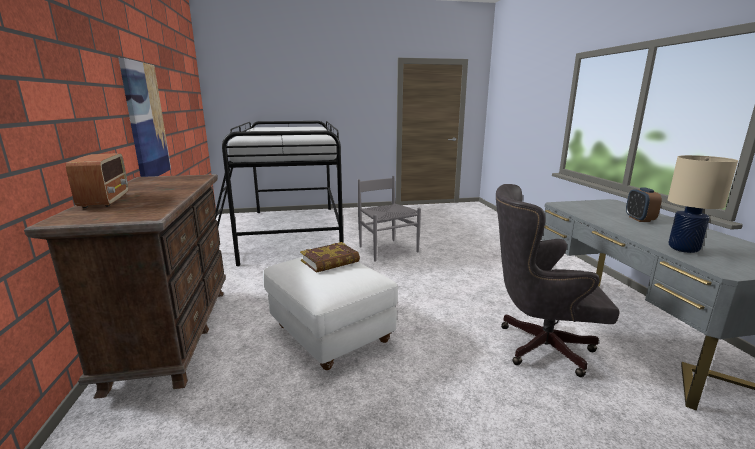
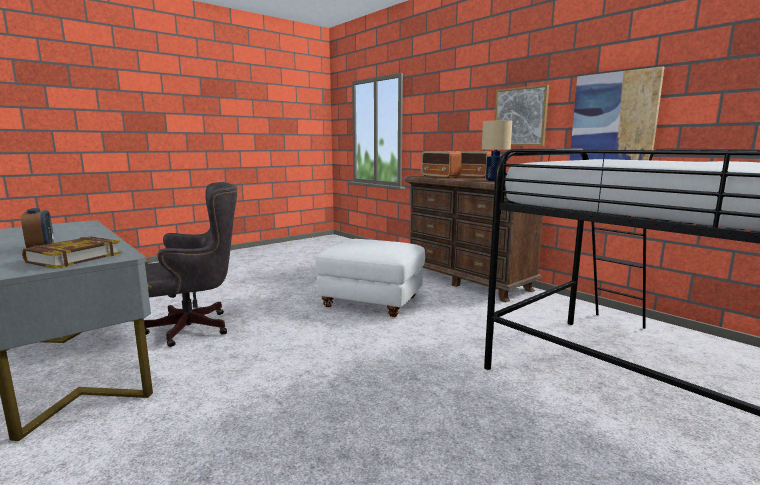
camera: 150 degrees right, 5 degrees down
(91, 99) = (520, 117): none -> picture
(143, 206) = (440, 177): none -> radio
(330, 261) = (375, 245): book -> book (74, 257)
(386, 250) = (451, 411): grey chair -> none
(683, 250) = (81, 228): beige table lamp -> beige table lamp (494, 181)

